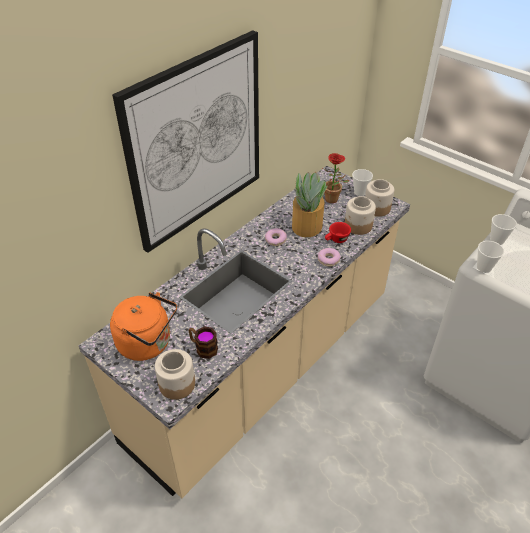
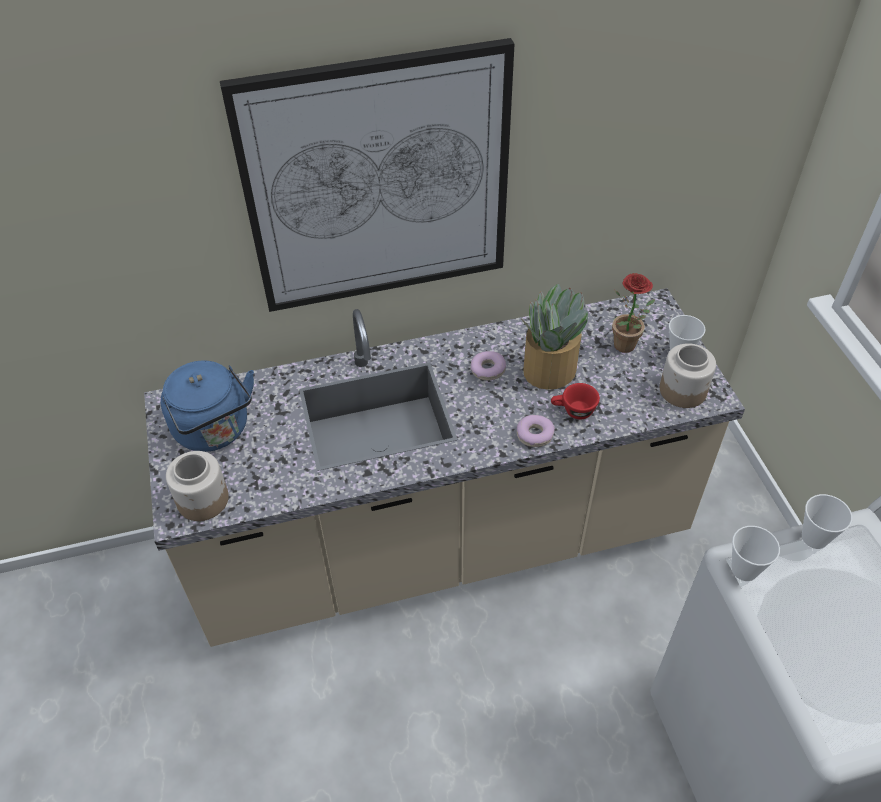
camera: 35 degrees right, 5 degrees up
(148, 343) = (215, 431): orange kettle -> blue kettle
(203, 348) = (269, 471): mug -> none
(358, 226) = (626, 405): jar -> none

